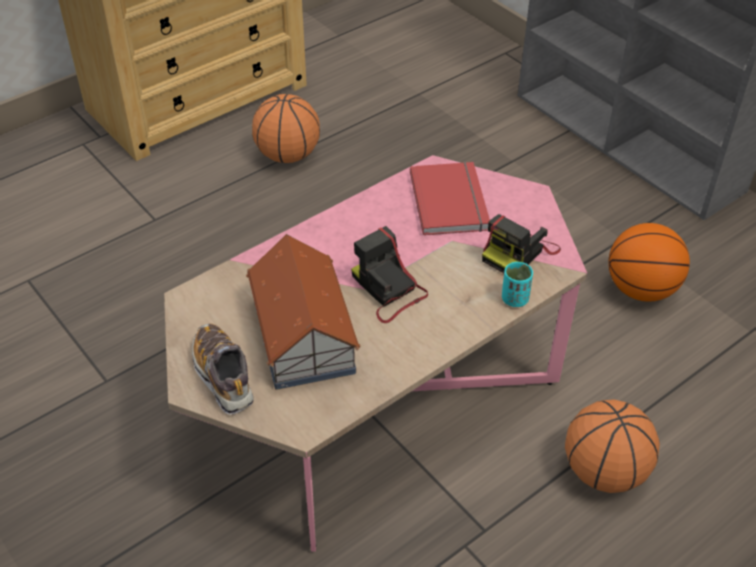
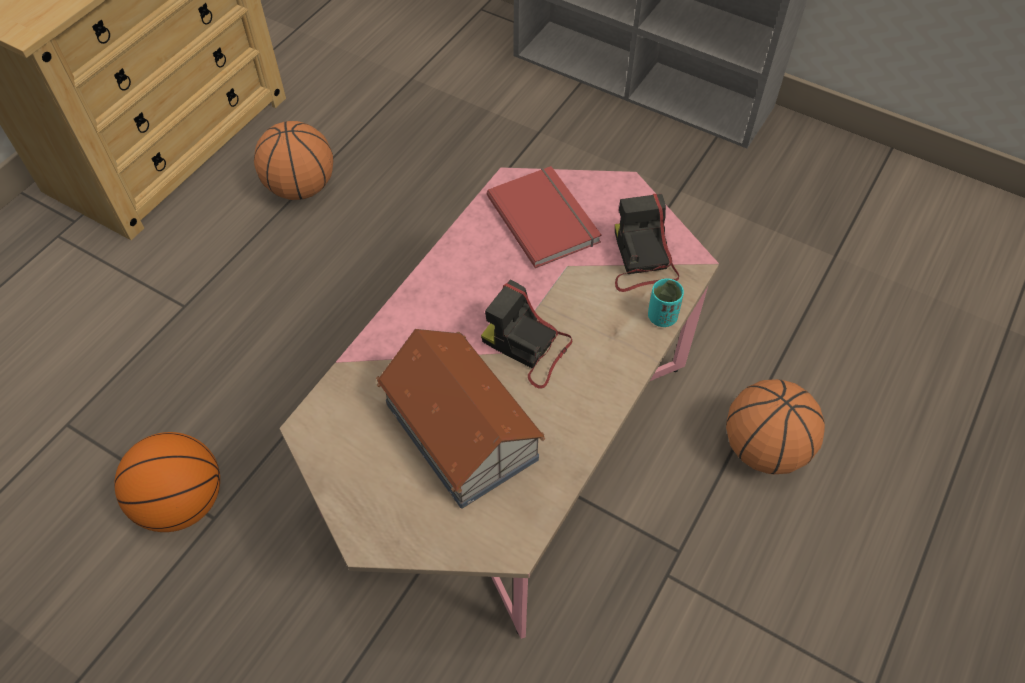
camera: 20 degrees left, 10 degrees up
(223, 376) = (396, 512): shoe -> none
(518, 252) = (641, 260): camera -> camera turned 150 degrees clockwise
(641, 289) = (719, 240): basketball -> basketball (183, 502)

